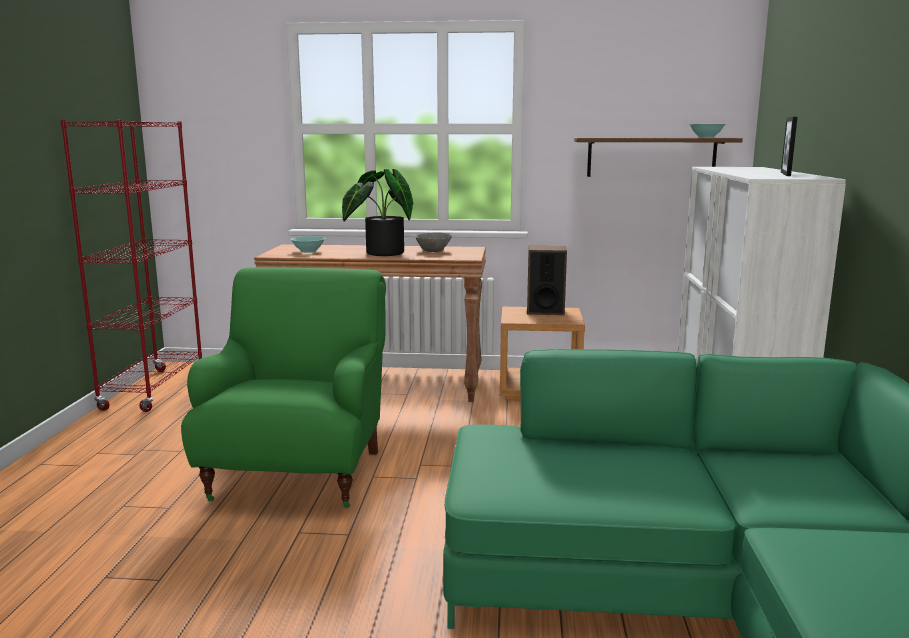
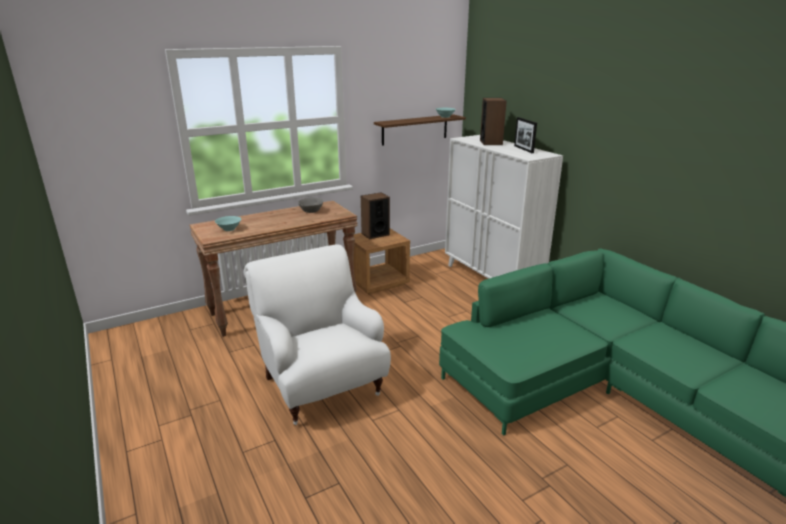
camera: 35 degrees left, 10 degrees up
(154, 390) = (119, 361): red bookcase -> none
(299, 474) = (321, 385): green armchair -> white armchair
(380, 253) = (283, 221): potted plant -> none
(749, 170) = (491, 142): none -> speaker

